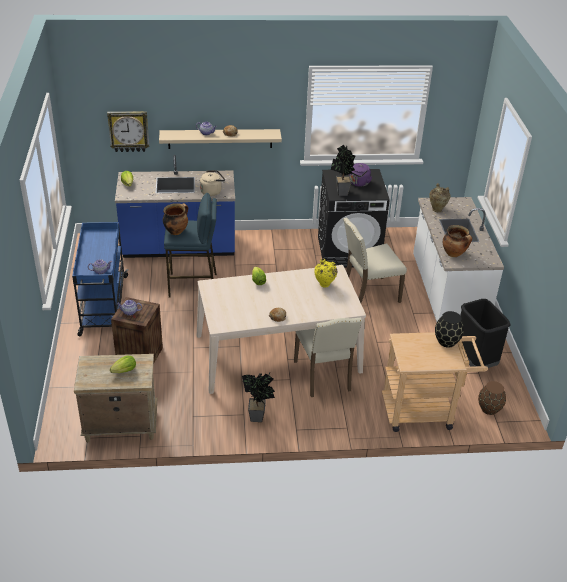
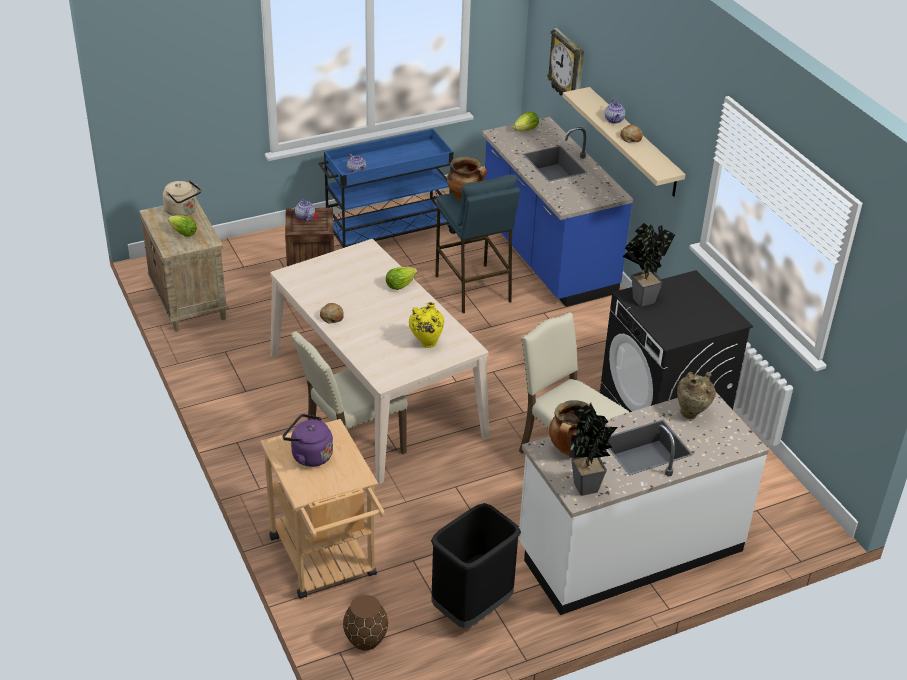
camera: 70 degrees right, 0 degrees up
(212, 191) = (562, 194): beige kettle -> beige kettle (183, 211)
(259, 419) = (243, 405): potted plant -> potted plant (585, 490)
(358, 183) = (686, 311): purple kettle -> purple kettle (309, 455)
(446, 341) = (347, 477): black vase -> none

